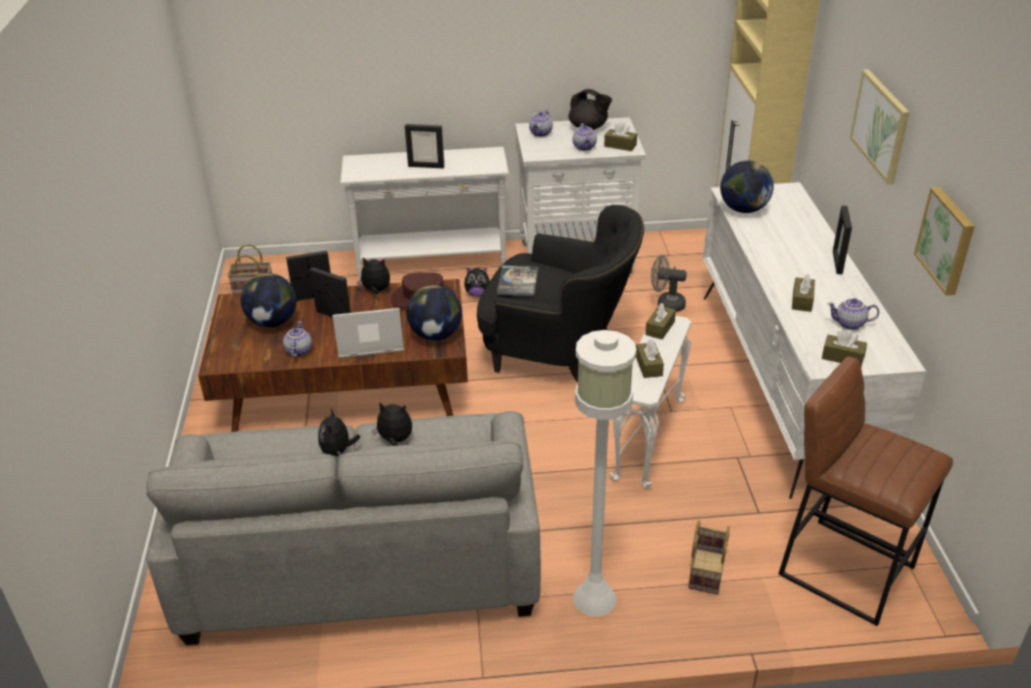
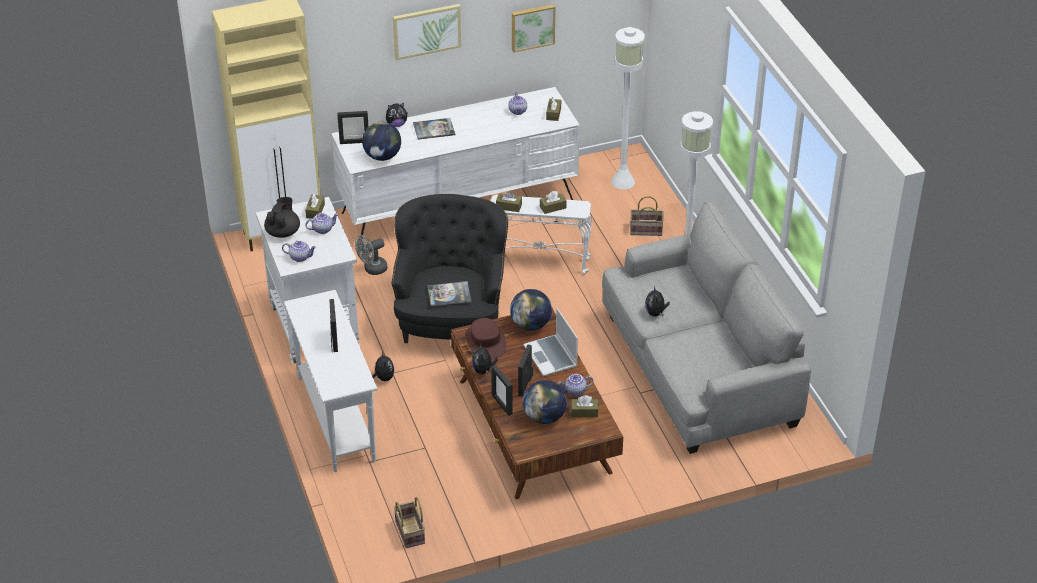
camera: 105 degrees left, 5 degrees up
(338, 451) = (676, 336): plush toy -> plush toy (396, 124)
(666, 304) = (372, 269): grey fan -> grey fan turned 60 degrees clockwise
(802, 300) = (498, 128): brown tissue box -> brown tissue box (584, 412)
(803, 250) = (434, 129): none -> book
(838, 262) = (446, 115): picture frame -> picture frame (354, 141)
(844, 569) = (622, 182): brown stool -> white floor lamp

